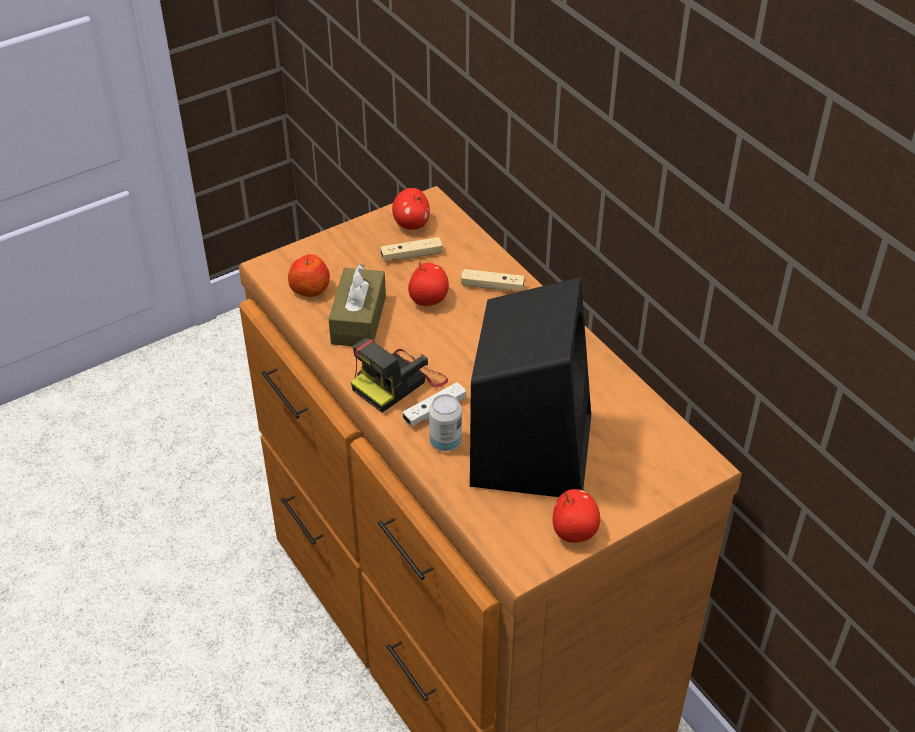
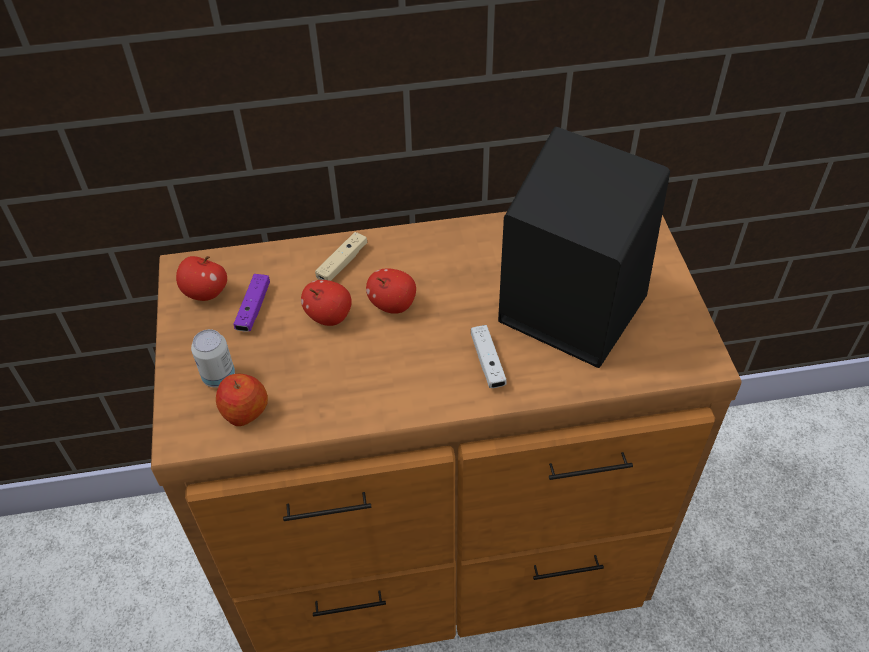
camera: 65 degrees left, 5 degrees up
(358, 320) = (322, 382): brown tissue box -> none
(398, 382) = (433, 378): camera -> none
(411, 255) = (253, 308): beige game controller -> purple game controller
(445, 442) = (533, 367): can -> can (219, 376)
(574, 531) = (679, 314): apple -> apple (393, 305)

